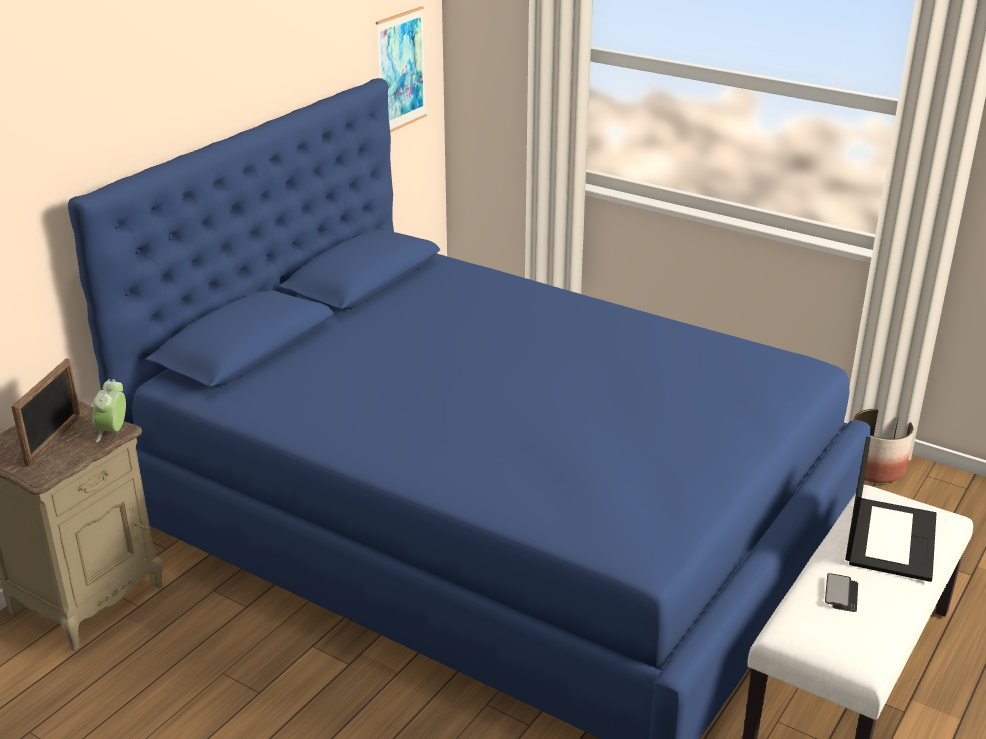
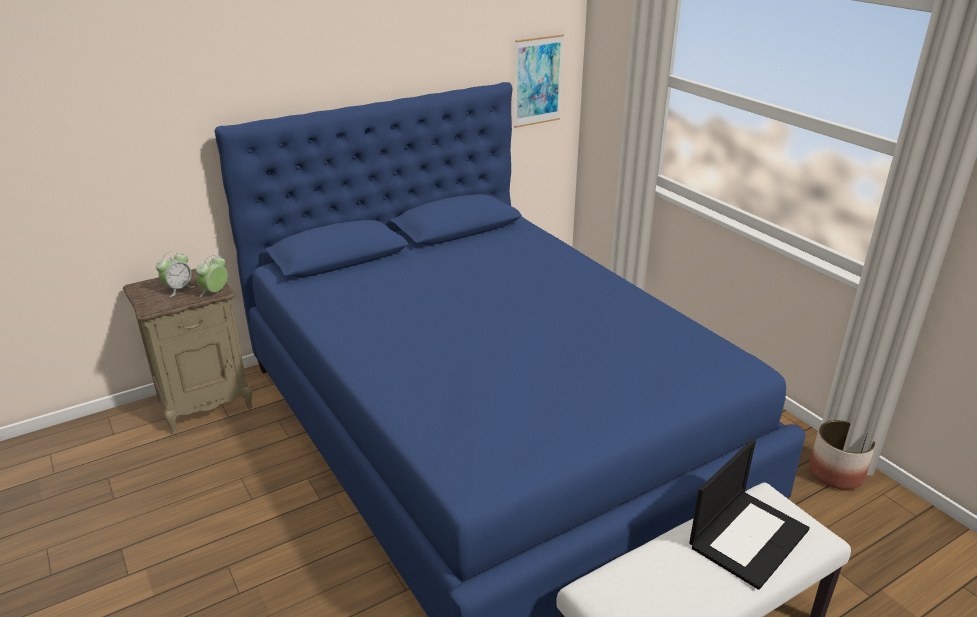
camera: 25 degrees right, 0 degrees up
(54, 440) = (178, 289): picture frame -> alarm clock
(841, 594) = (664, 572): phone -> none

